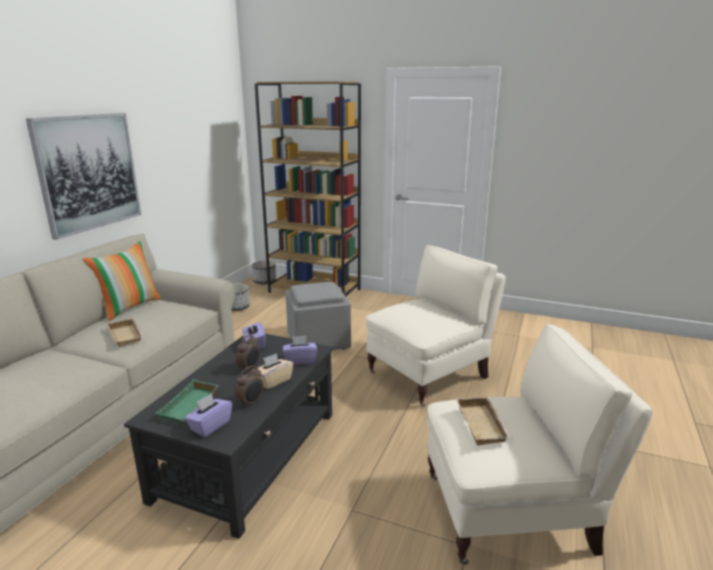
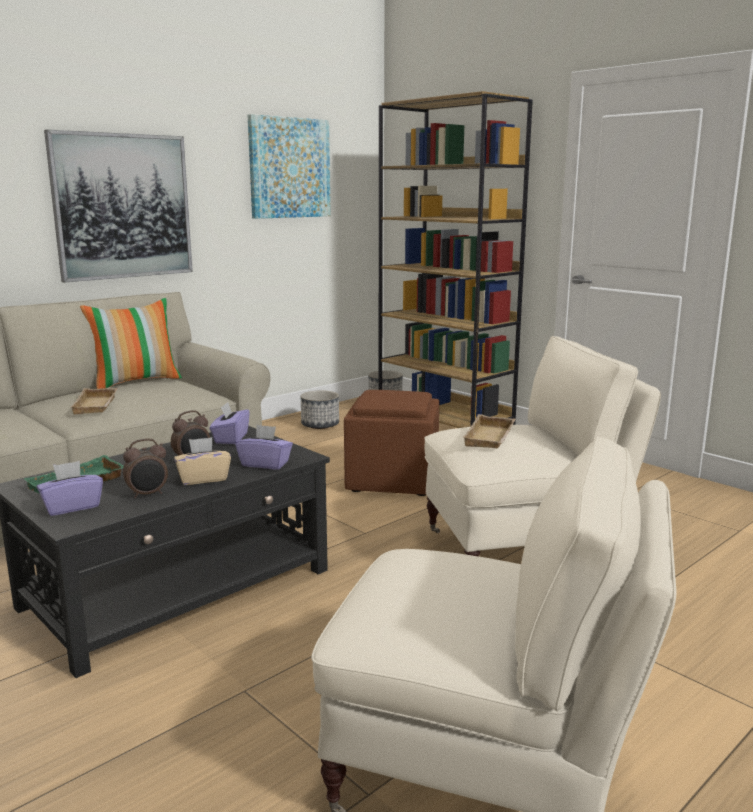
camera: 25 degrees right, 5 degrees down
(191, 128) = (289, 168): none -> picture
(318, 341) = (394, 480): grey ottoman -> brown ottoman
(483, 425) = (421, 583): beige tray -> beige tray (491, 438)

